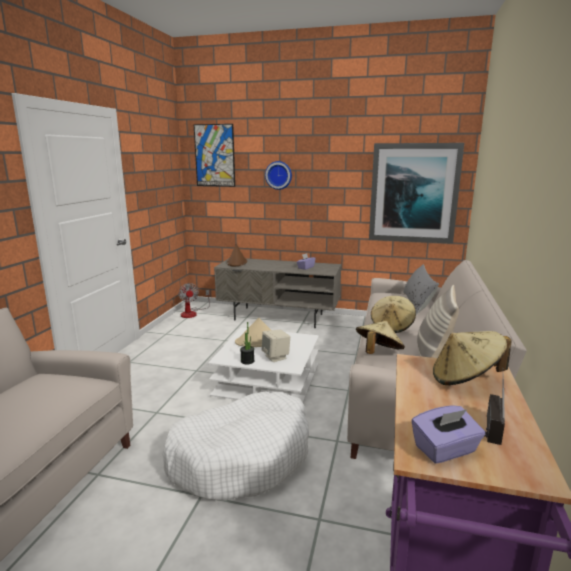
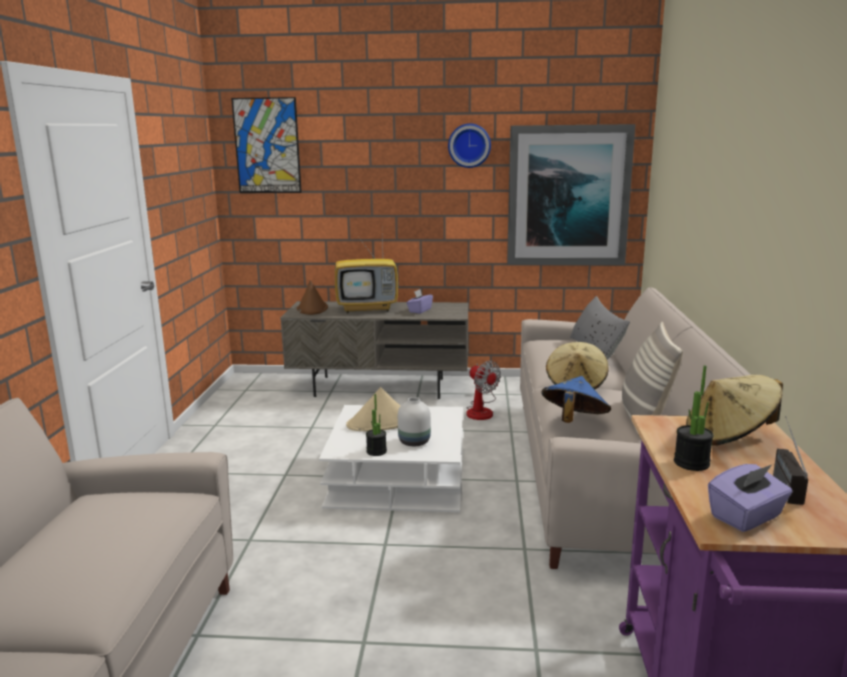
camera: 10 degrees left, 0 degrees up
(192, 313) = (243, 391): fan -> fan (481, 410)
(242, 457) = (401, 585): white dog bed -> none
(272, 264) = (368, 308): none -> television
(276, 357) = (415, 442): beige speaker -> white vase
(279, 175) = (369, 174): wall clock -> wall clock (469, 145)
(378, 353) = (573, 421): beige hat -> blue hat
(423, 397) = (691, 463): none -> potted plant

